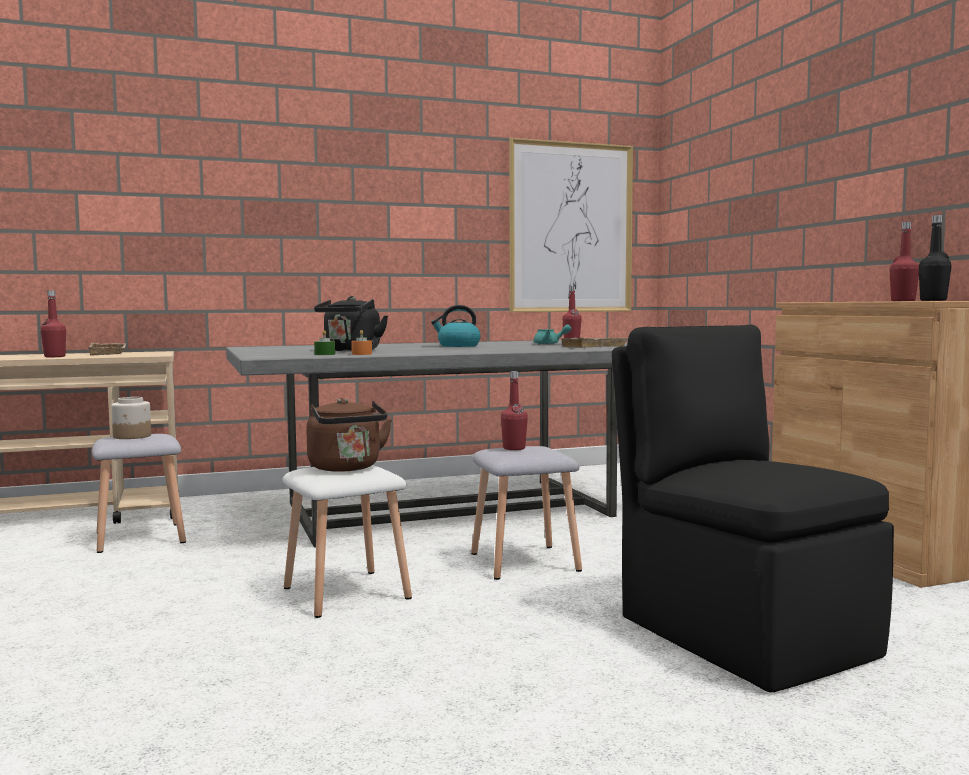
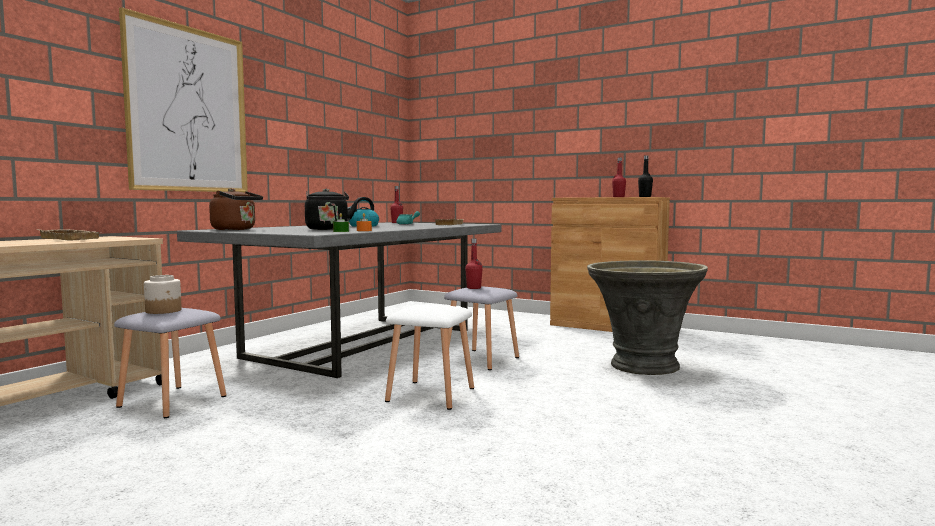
camera: 40 degrees left, 0 degrees up
(54, 356) = (40, 242): red bottle -> none
(346, 468) = (433, 307): brown kettle -> brown kettle (236, 229)
(571, 228) = (369, 146): picture -> picture (188, 110)
(741, 634) = (642, 366): black chair -> grey planter

